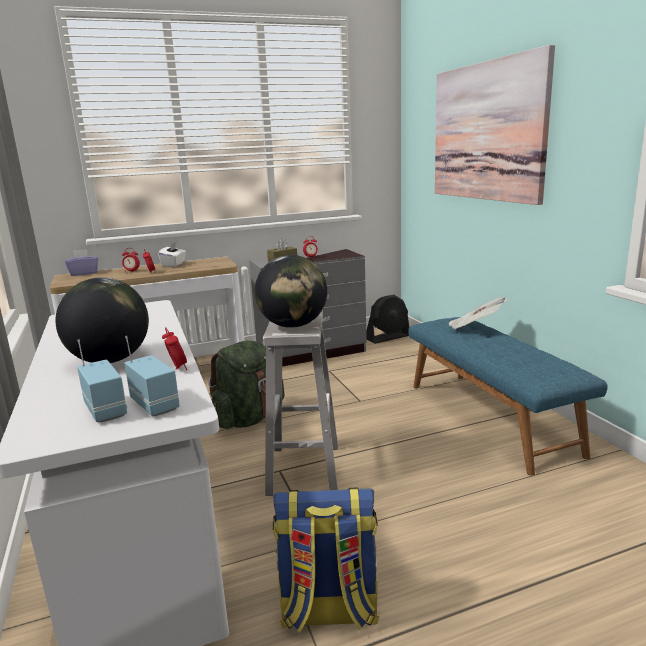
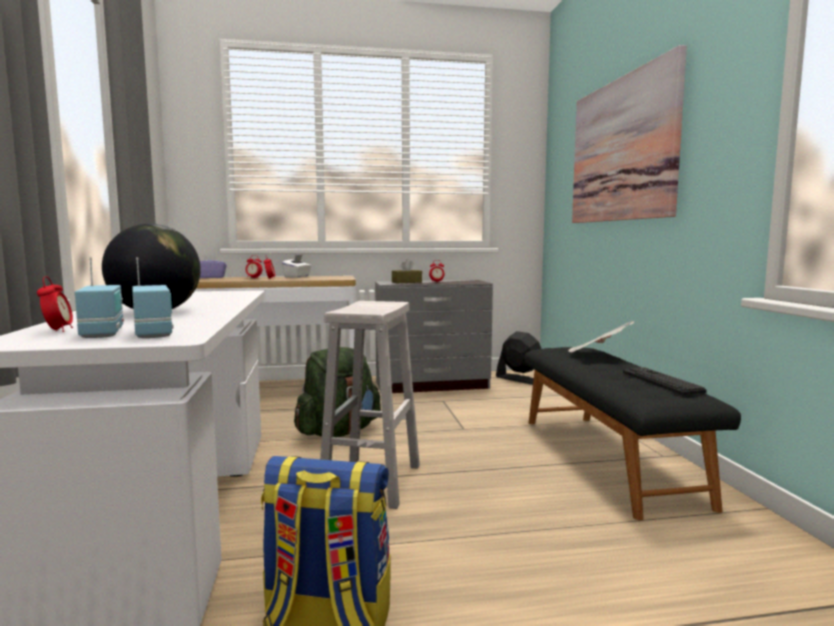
camera: 10 degrees right, 10 degrees down
(177, 368) = (209, 318): alarm clock -> alarm clock (58, 331)
(293, 325) = (364, 308): globe -> none
(388, 337) = (520, 379): black fan -> black fan turned 120 degrees counterclockwise
(490, 417) = (608, 458): blue bench -> black bench
(540, 358) = (661, 382): none -> keyboard

